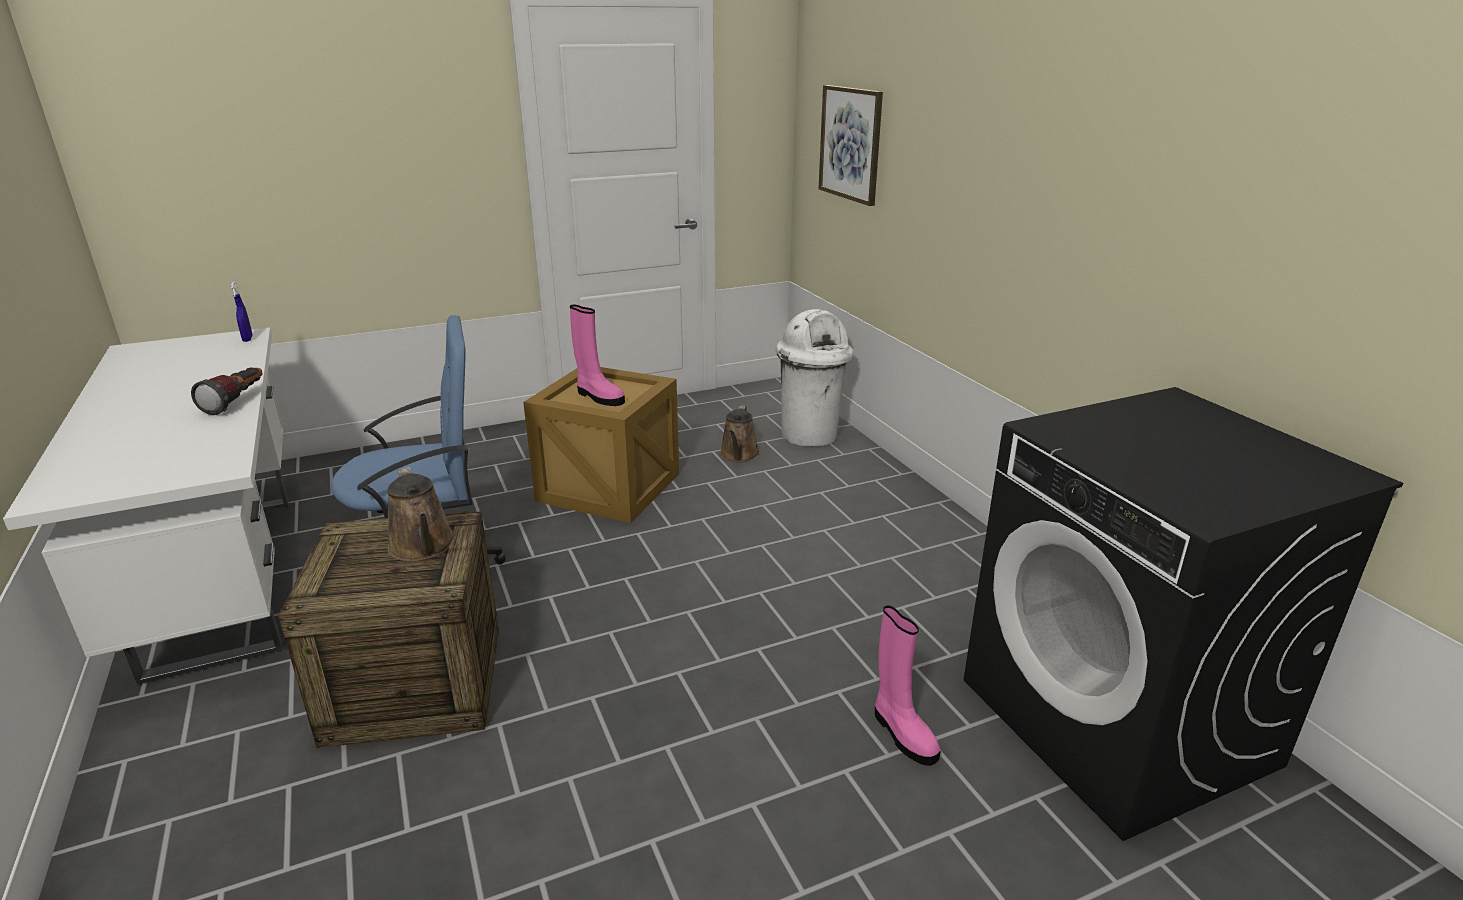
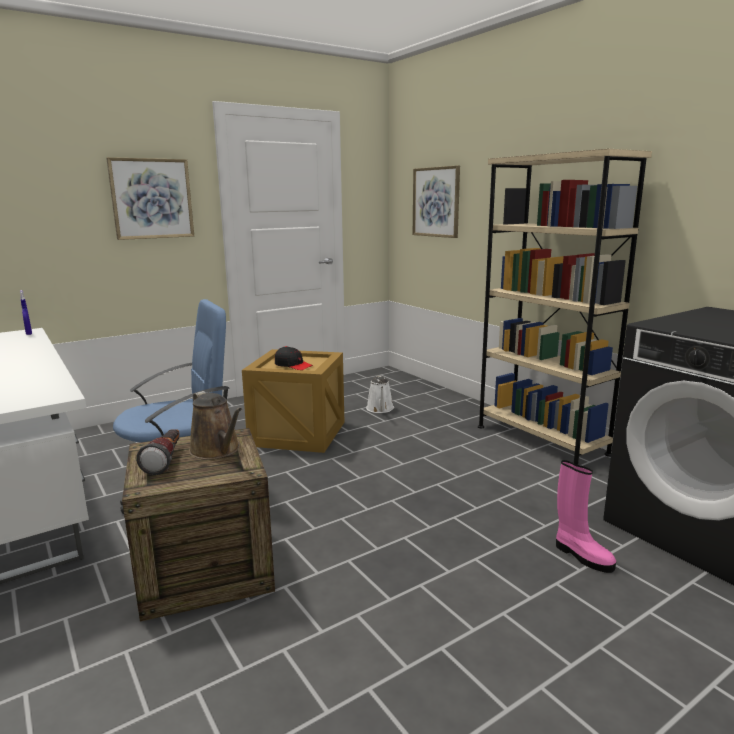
camera: 10 degrees left, 10 degrees down
(237, 402) = (44, 363): flashlight -> flashlight (166, 461)
(421, 139) = (152, 199): none -> picture
(599, 397) = (293, 365): pink boot -> black cap
(739, 455) = (380, 409): brown watering can -> white watering can
(810, 435) = (422, 395): white trash can -> none
(944, 533) = (540, 440): none -> beige bookcase

